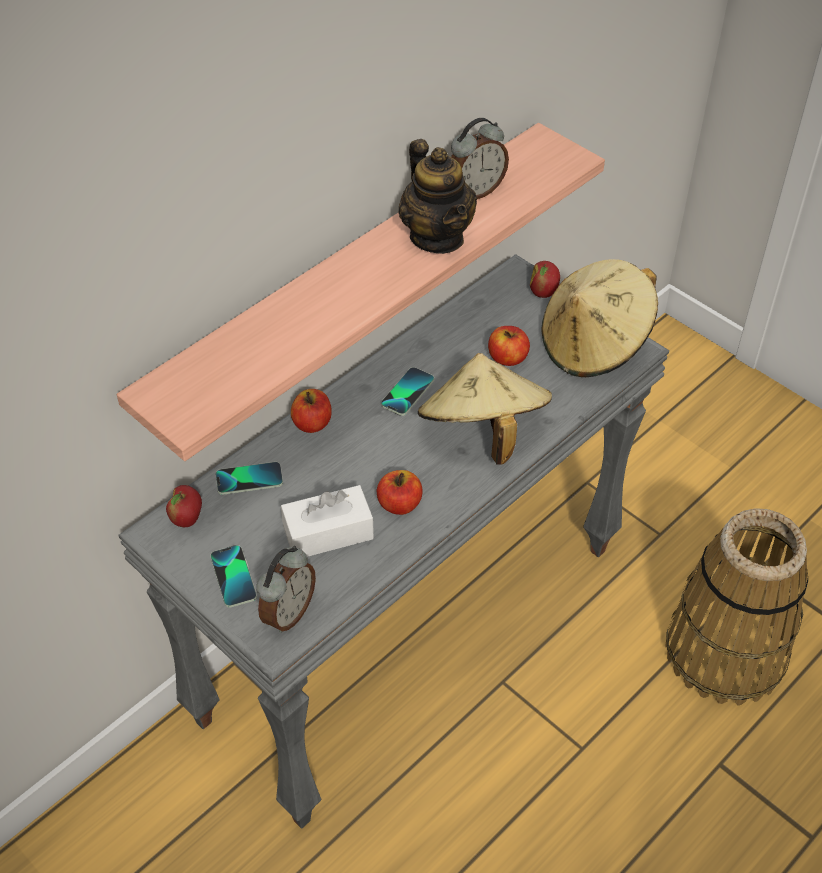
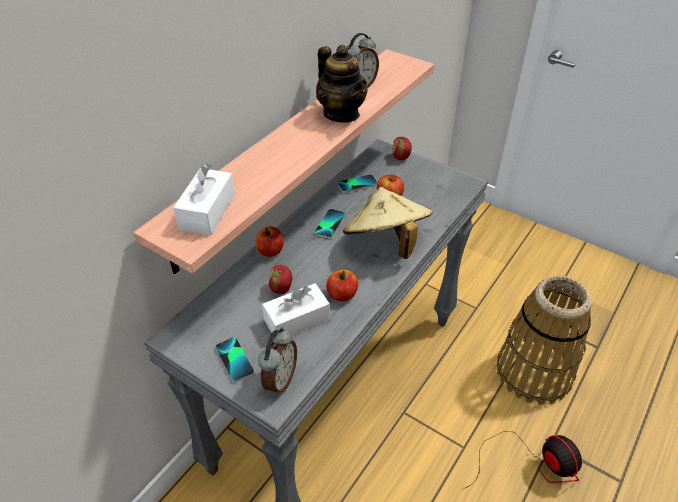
camera: 10 degrees left, 5 degrees down
(187, 519) = (193, 324): apple -> apple (281, 289)
(217, 376) = (207, 211): none -> white tissue box
(249, 479) = (233, 292): phone -> phone (357, 184)
(594, 345) = (442, 183): beige hat -> none
(681, 789) = (532, 464): none -> fan

